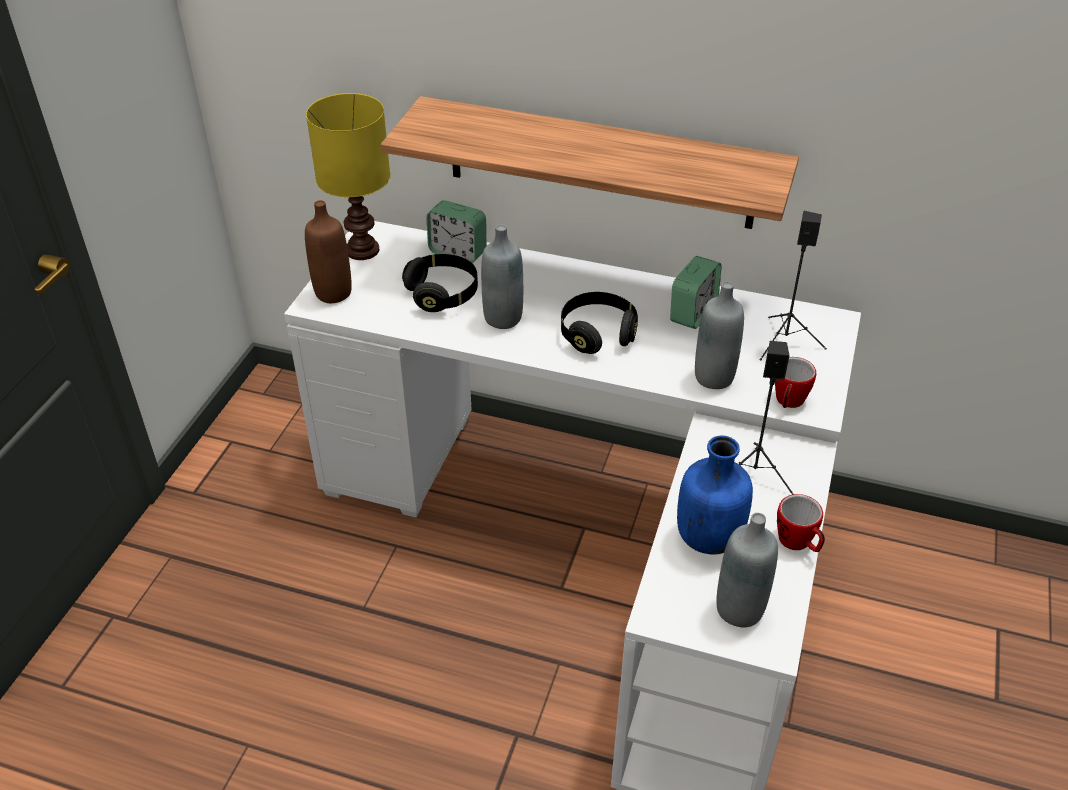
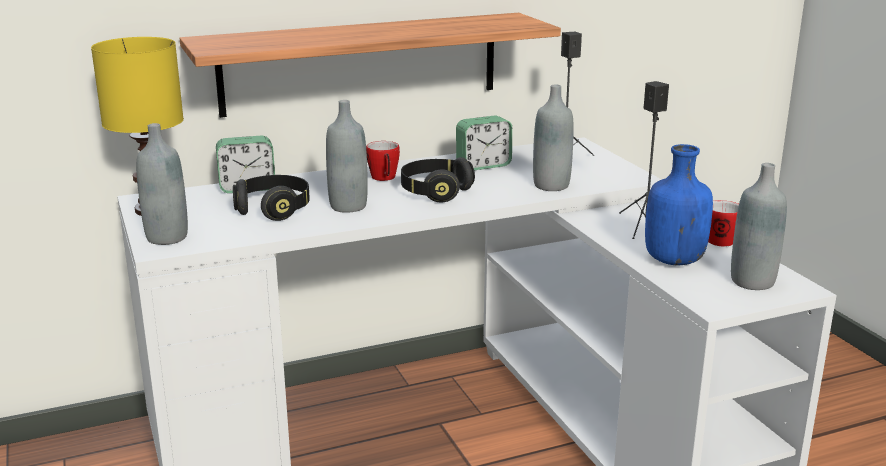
camera: 40 degrees left, 20 degrees down
(333, 293) = (167, 237): brown bottle -> grey bottle
(693, 313) = (483, 165): alarm clock -> alarm clock turned 75 degrees clockwise
(788, 402) = (616, 181): mug -> mug (384, 179)

